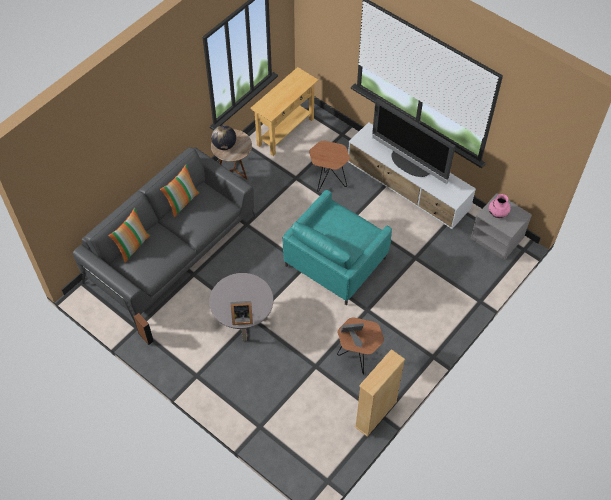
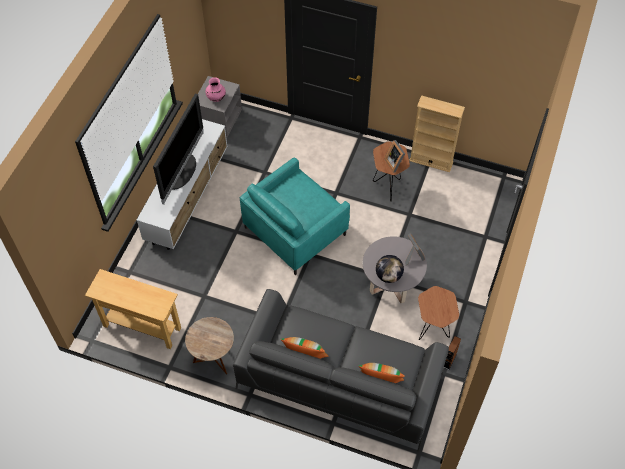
camera: 110 degrees left, 0 degrees up
(224, 145) = (212, 344): globe -> globe (388, 276)
(328, 183) = (201, 265): brown side table -> brown side table (432, 331)
(335, 262) = (295, 231): turquoise armchair -> turquoise armchair turned 120 degrees clockwise

